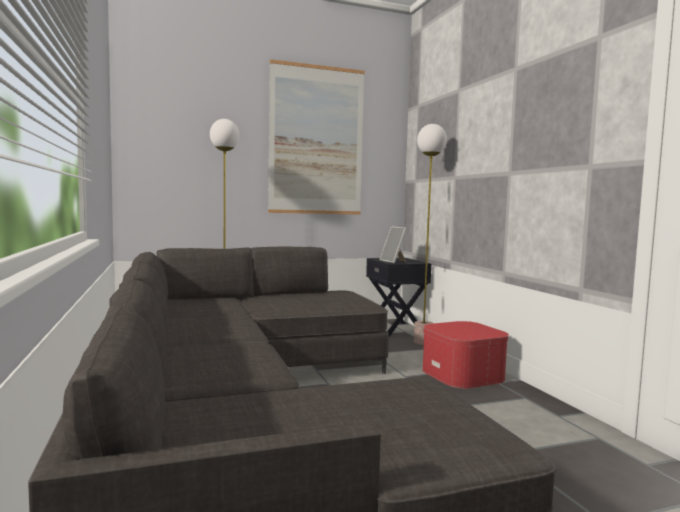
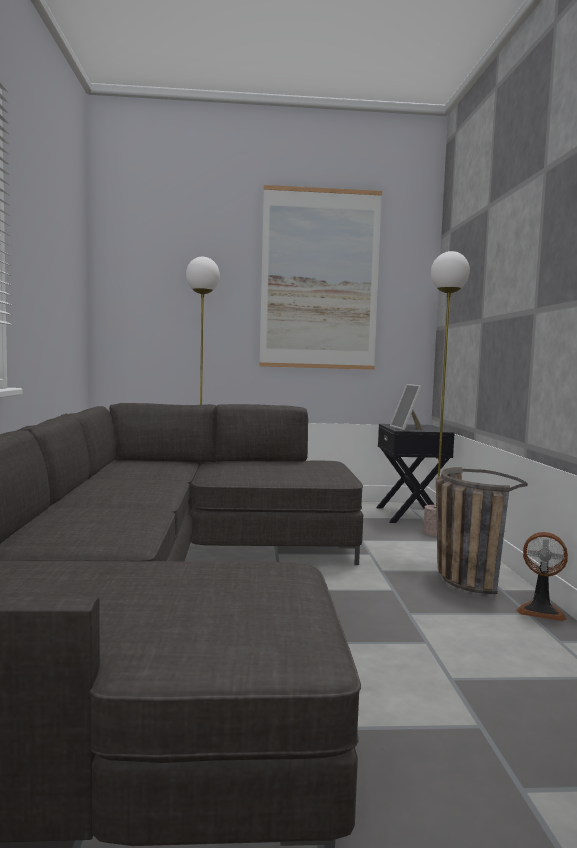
camera: 15 degrees right, 0 degrees up
(463, 374) = (460, 575): ottoman -> basket
(532, 395) = (541, 611): none -> fan

